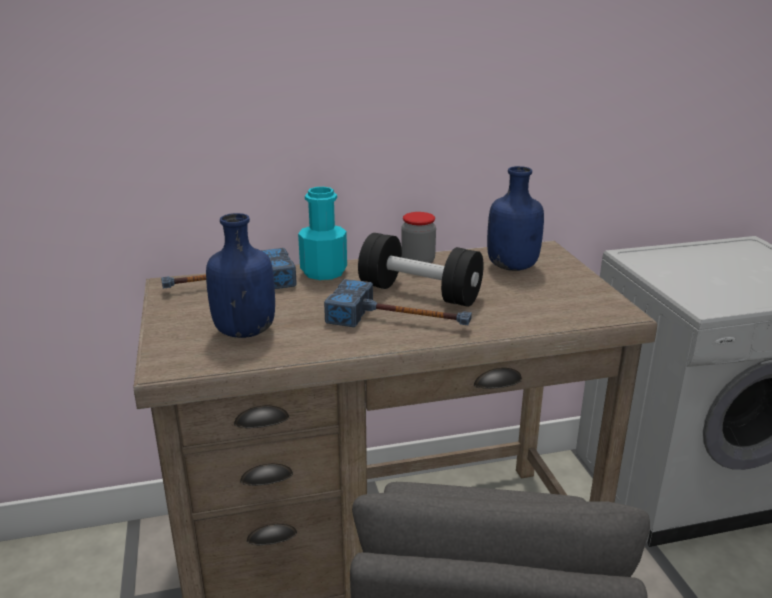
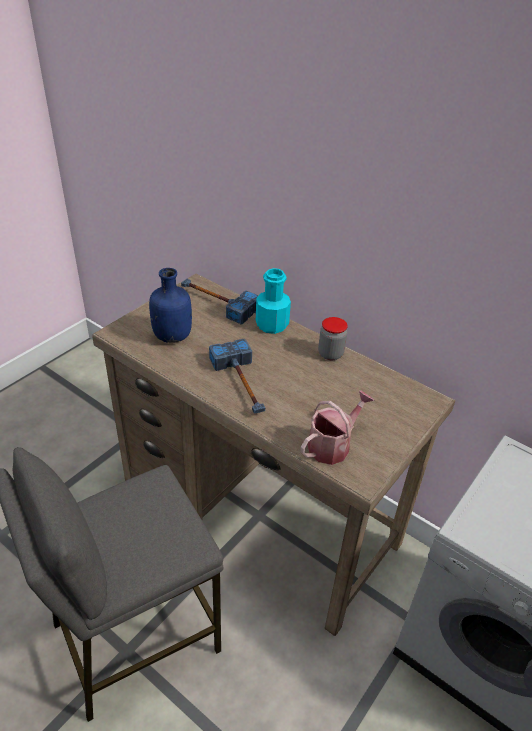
camera: 50 degrees right, 15 degrees up
(419, 293) = (287, 375): black dumbbell -> none
(513, 267) = (377, 398): blue bottle -> none
(557, 309) = (332, 445): none -> watering can

